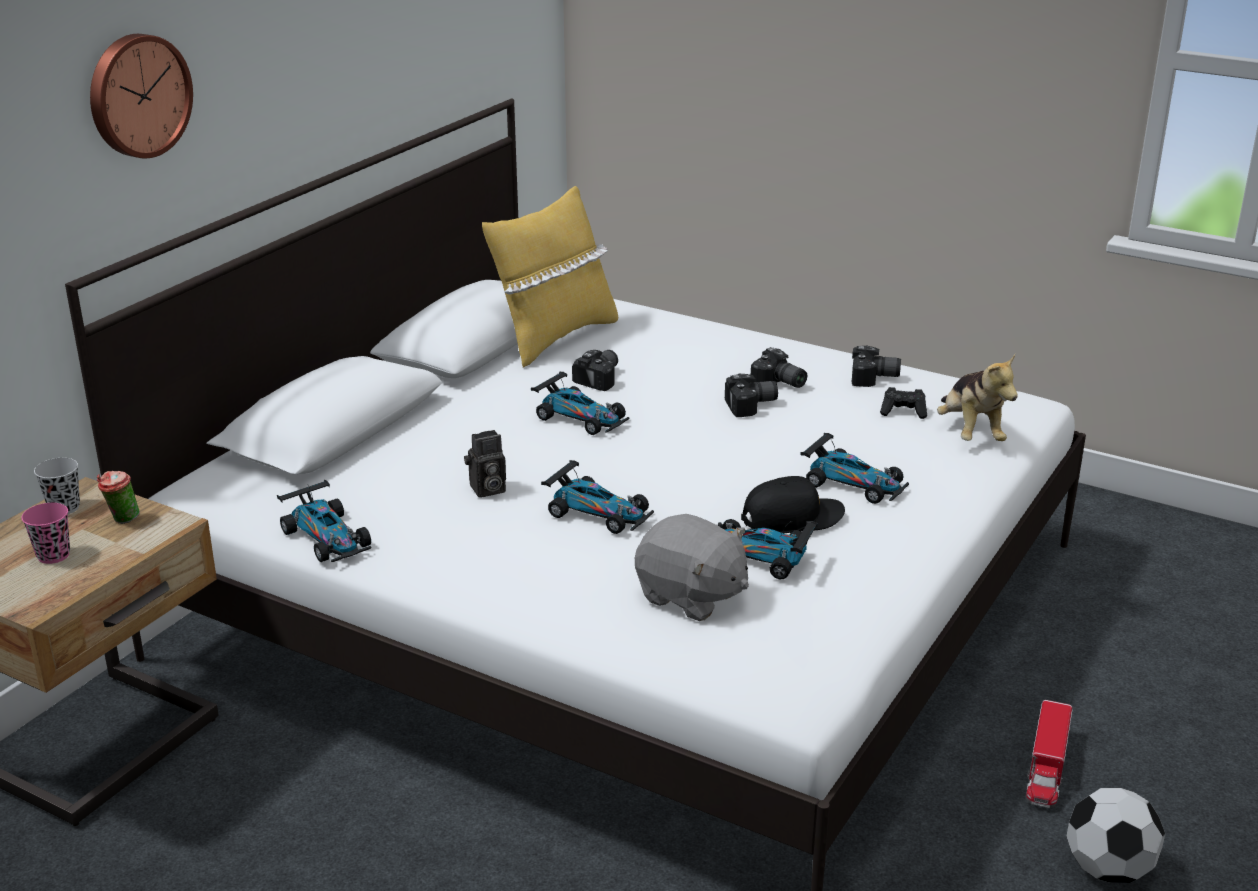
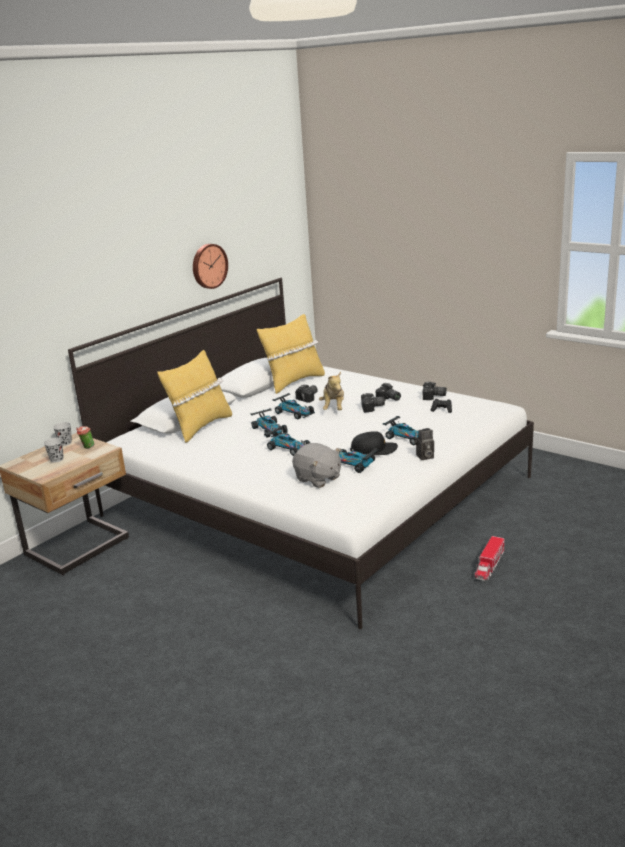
camera: 10 degrees right, 5 degrees down
(53, 555) = (56, 459): pink cup -> black cup
(137, 95) = (100, 272): wall clock -> wall clock (208, 266)
(327, 537) = (172, 457): toy car -> toy car (270, 429)
(373, 455) = (200, 427): none -> yellow pillow
(486, 490) = (244, 440): camera -> camera (424, 457)
(970, 432) = (470, 418): plush toy -> plush toy (333, 408)
(1108, 870) = (504, 605): football -> none

